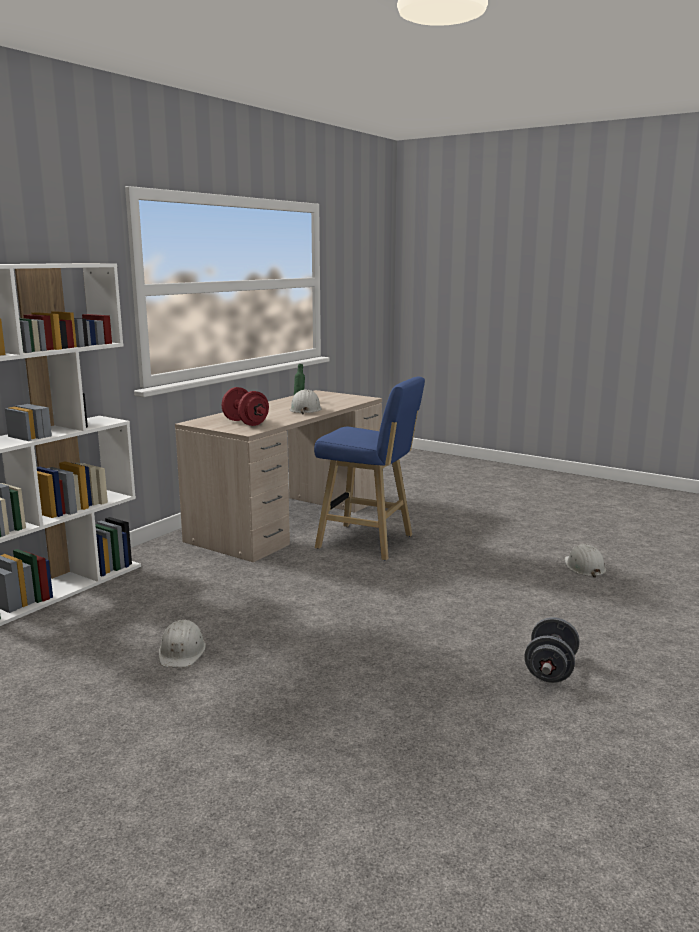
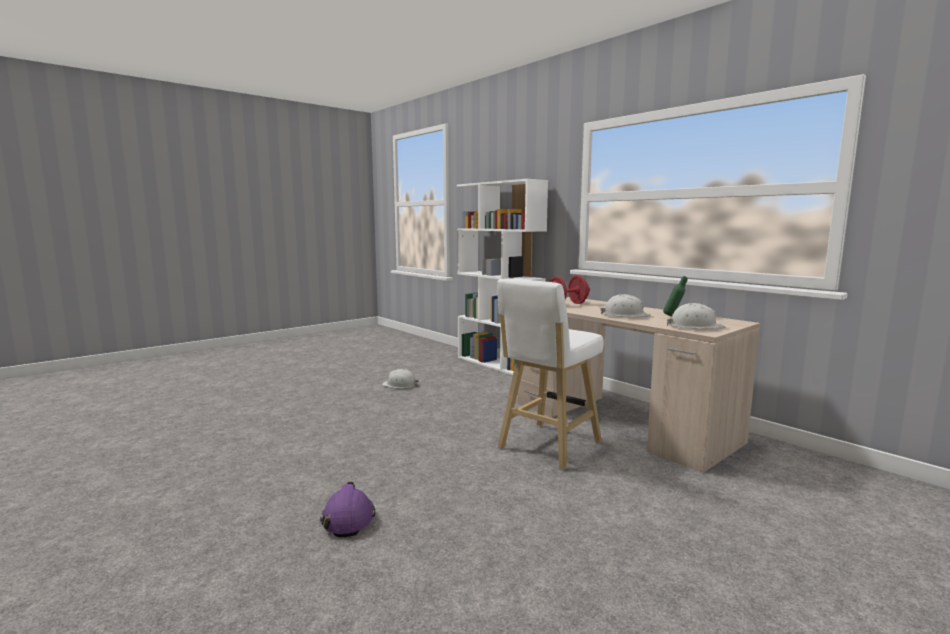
camera: 105 degrees right, 5 degrees down
(369, 543) = (547, 446): blue stool -> white stool
(550, 670) = (253, 473): grey dumbbell -> none
(564, 598) = (348, 518): none -> purple hard hat
(584, 567) = (414, 565): white hard hat -> white hard hat (695, 326)

